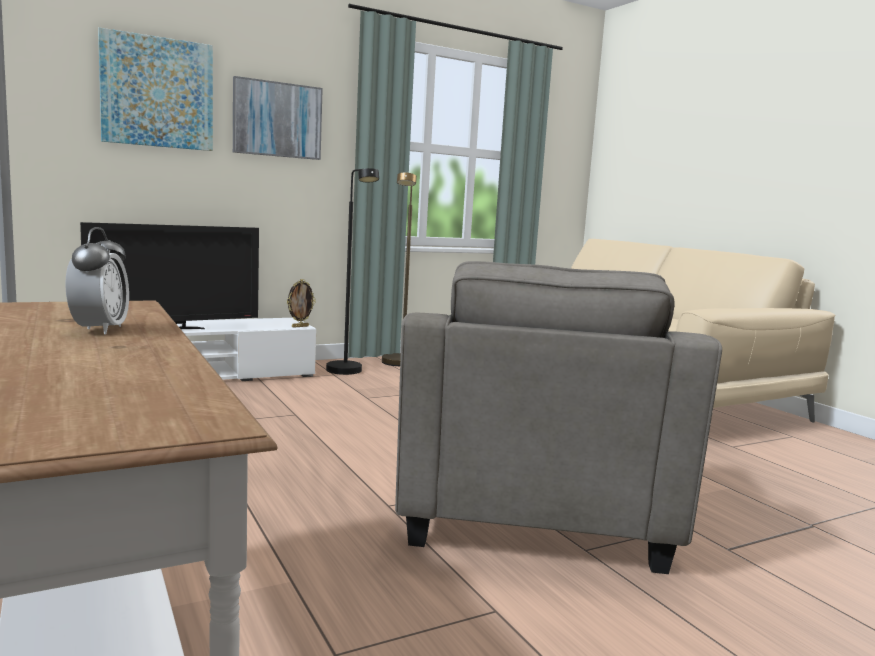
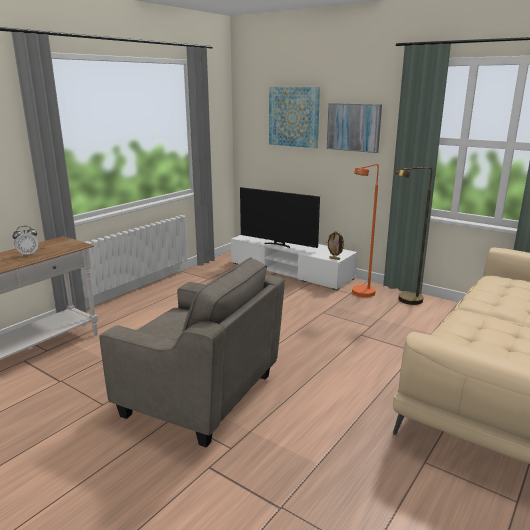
camera: 65 degrees right, 10 degrees up
(348, 372) = (361, 295): black floor lamp -> orange floor lamp
(532, 517) = (200, 396): grey armchair -> grey armchair turned 135 degrees counterclockwise

